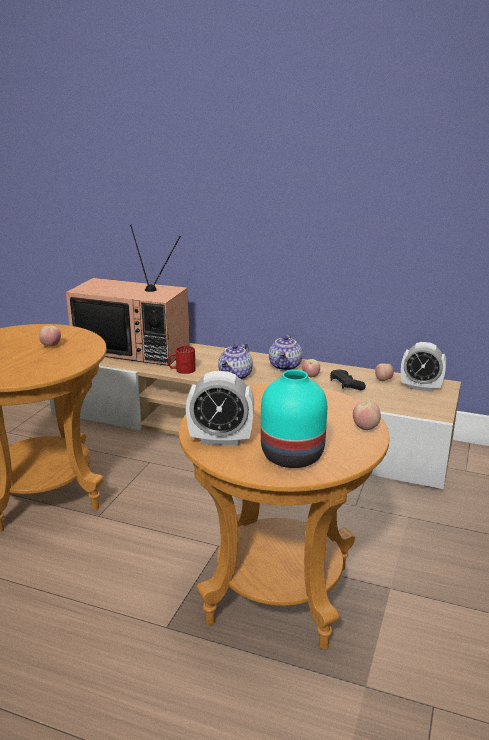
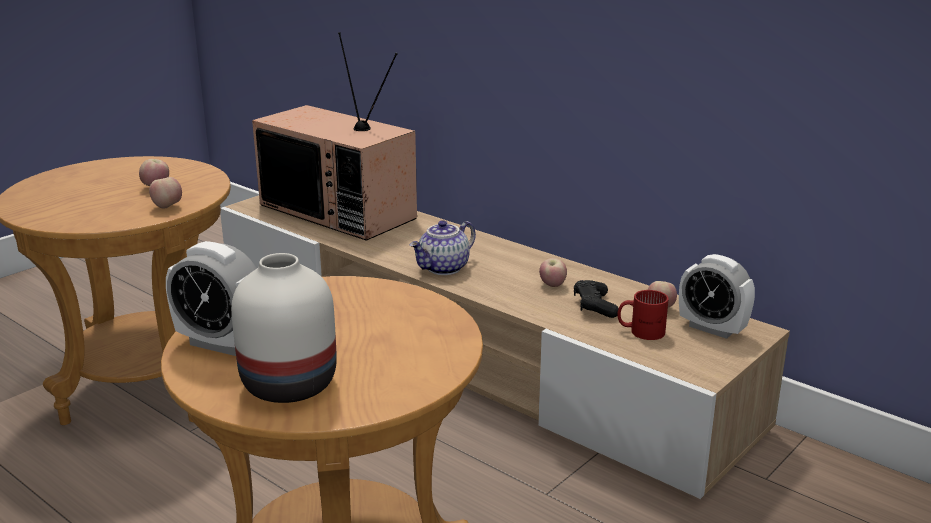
camera: 20 degrees right, 0 degrees up
(181, 369) = (378, 248): red mug -> red mug (641, 330)
(286, 366) = (528, 265): teapot -> none
(292, 457) = (288, 386): turquoise vase -> white vase
(365, 428) = (438, 364): apple -> apple (167, 207)

